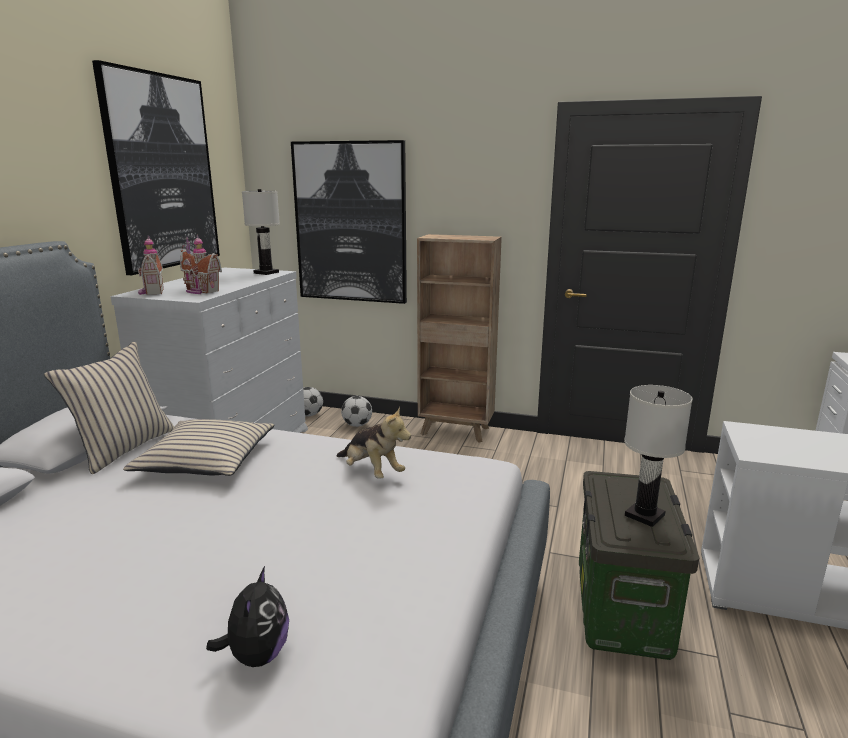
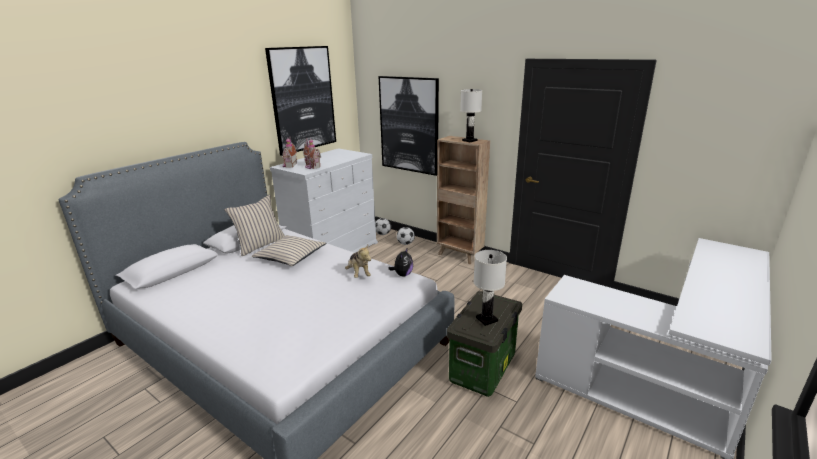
camera: 20 degrees right, 5 degrees up
(257, 655) = (261, 341): plush toy -> plush toy (402, 274)
(266, 273) = (355, 154): white table lamp -> white table lamp (469, 140)

